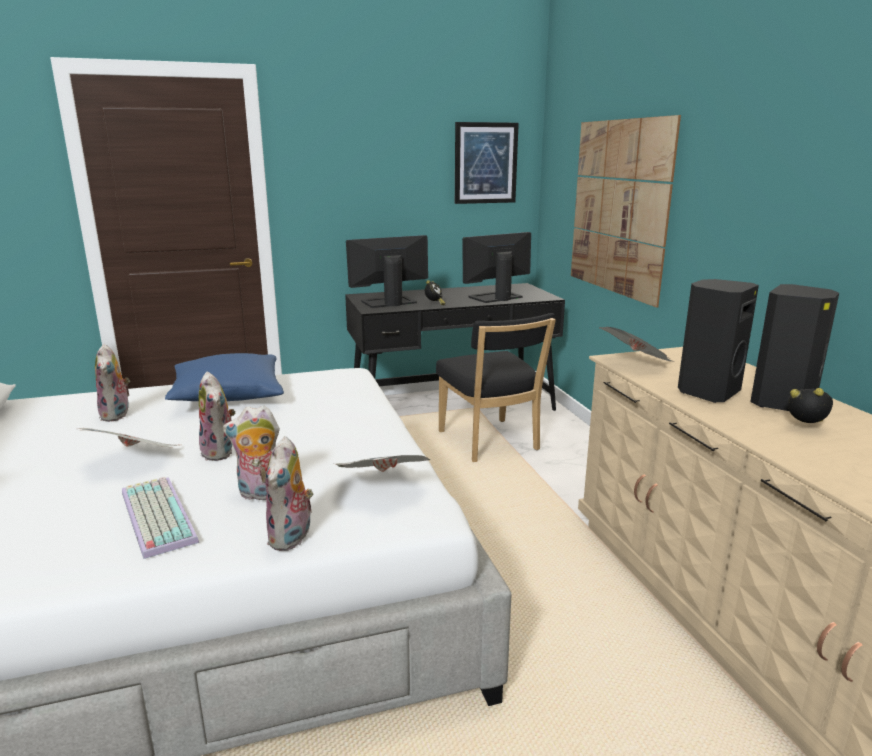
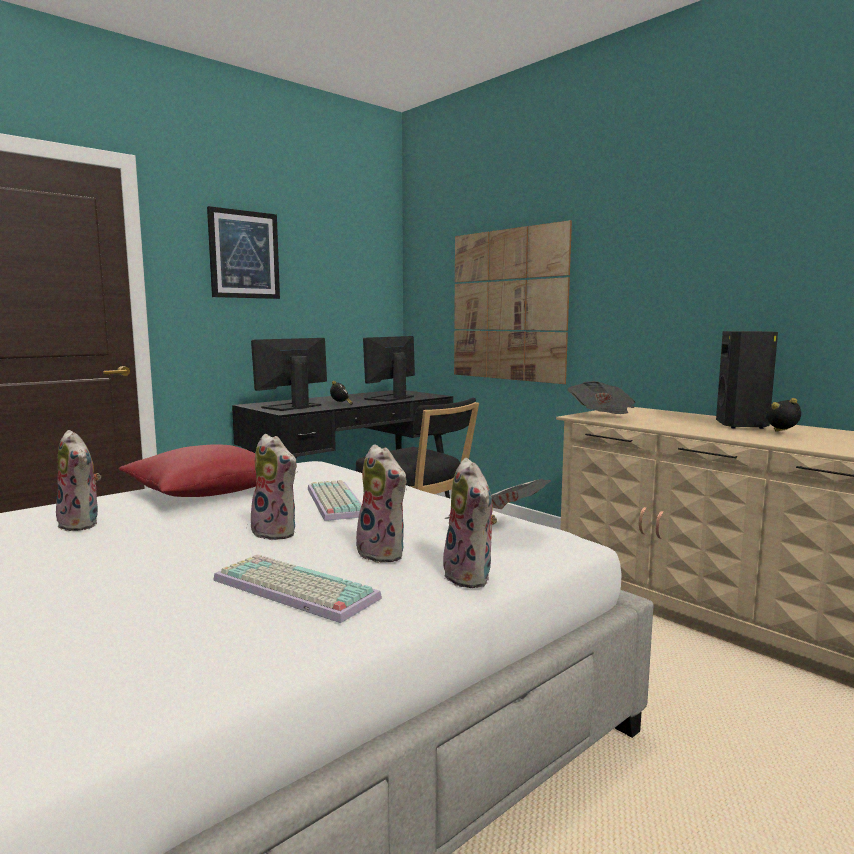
camera: 25 degrees left, 10 degrees down
(136, 460) = (181, 553): newspaper -> none
(228, 395) = (204, 493): blue pillow -> red pillow
(261, 495) = (384, 553): plush toy -> plush toy turned 105 degrees counterclockwise
(304, 424) = (333, 501): none -> keyboard
(485, 163) = (358, 275): picture -> picture (244, 255)
(707, 392) = (683, 425): black speaker -> none

